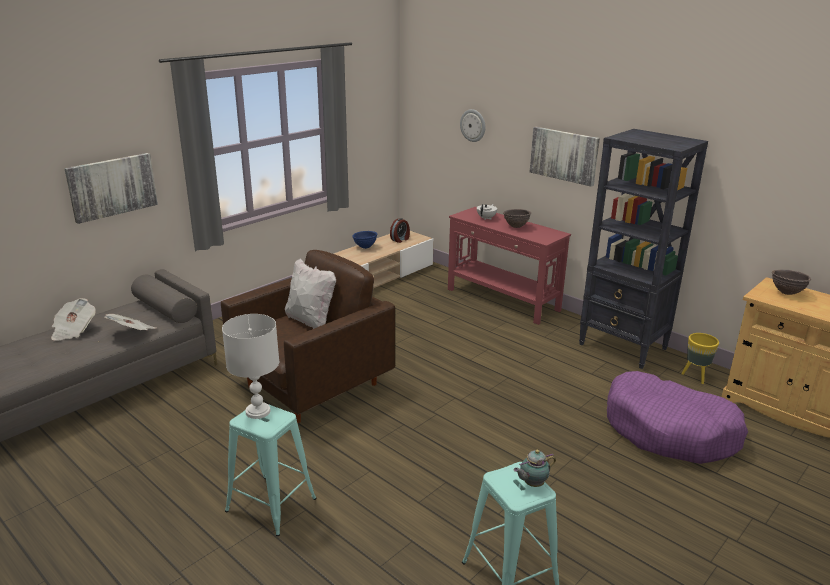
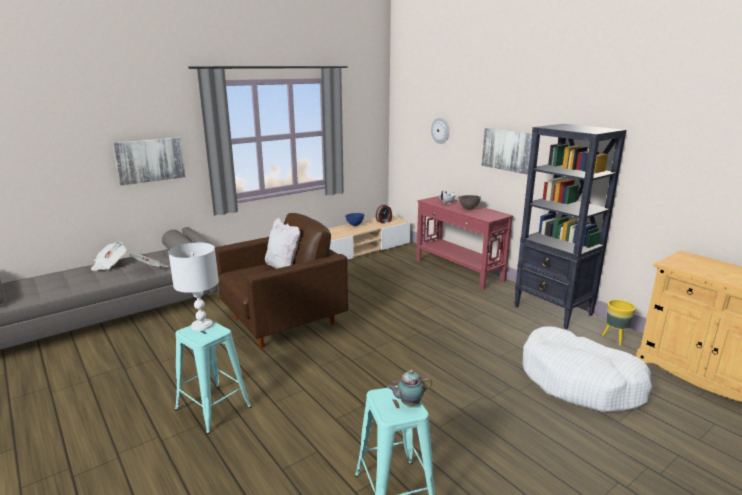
camera: 10 degrees right, 5 degrees down
(670, 431) = (580, 381): purple dog bed -> white dog bed
(786, 293) = (697, 263): brown bowl -> none

